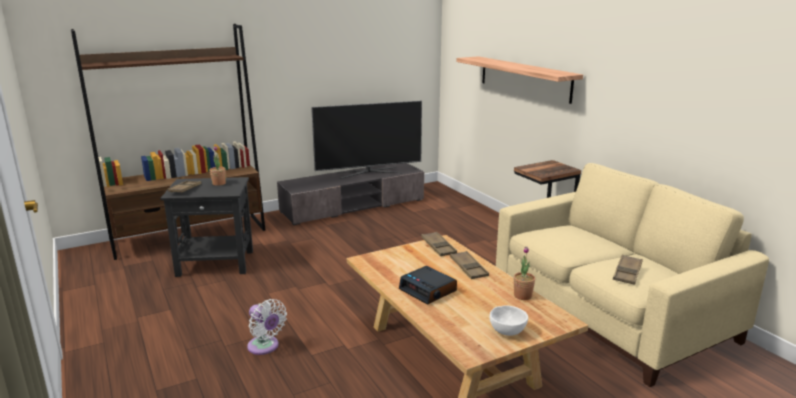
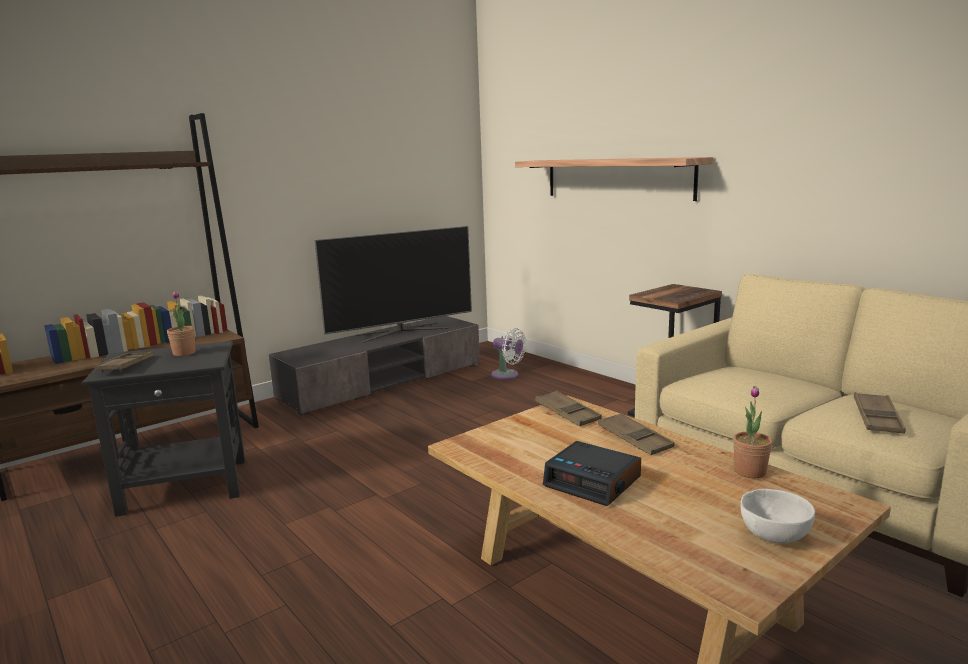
camera: 10 degrees left, 5 degrees down
(265, 347) = (301, 623): white fan -> white fan (507, 375)

